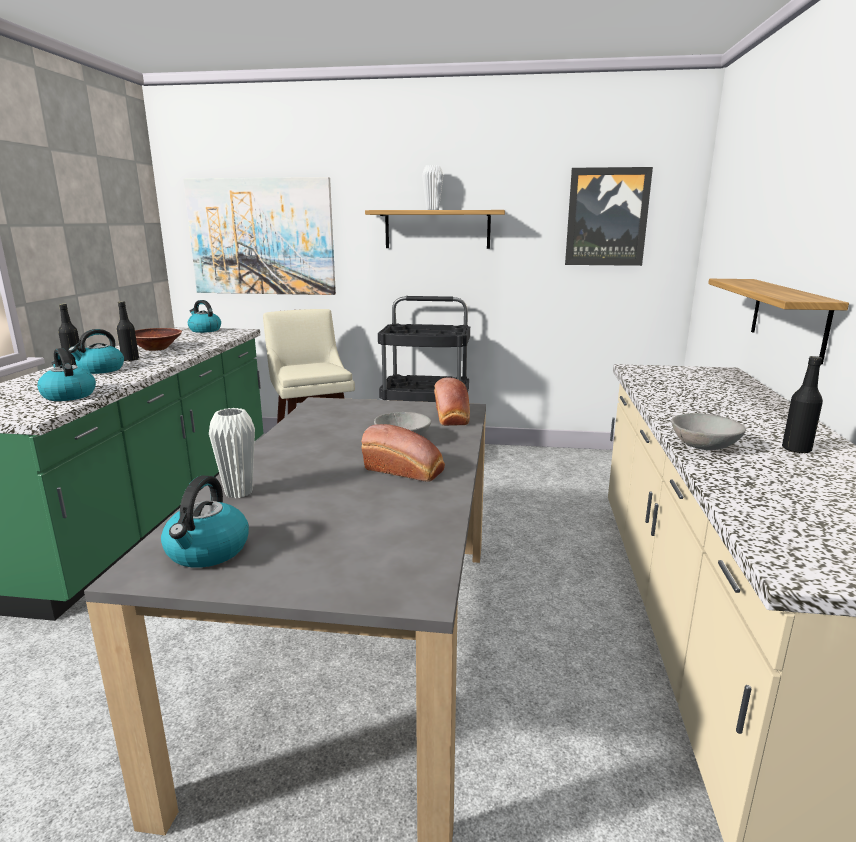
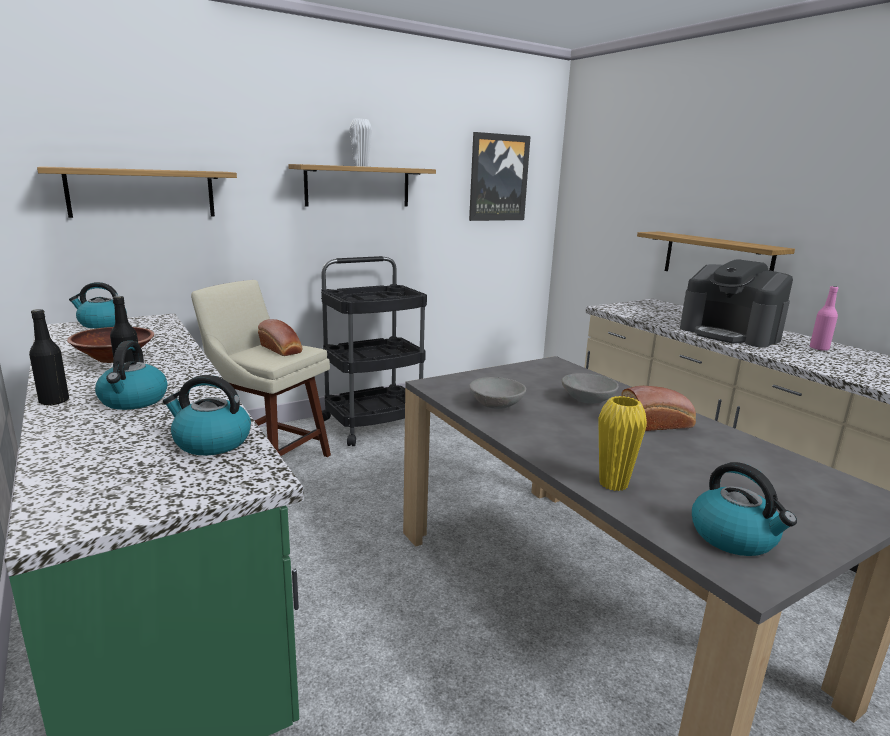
camera: 40 degrees left, 0 degrees up
(238, 492) = (613, 484): white vase -> yellow vase
(261, 237) = (142, 193): picture -> shelf
(451, 417) = (566, 372): bread -> bread (281, 349)
(703, 446) = (787, 356): grey bowl -> grey bowl (496, 405)
(708, 413) = (730, 334): none -> coffee machine
(796, 449) = (819, 348): black bottle -> pink bottle

